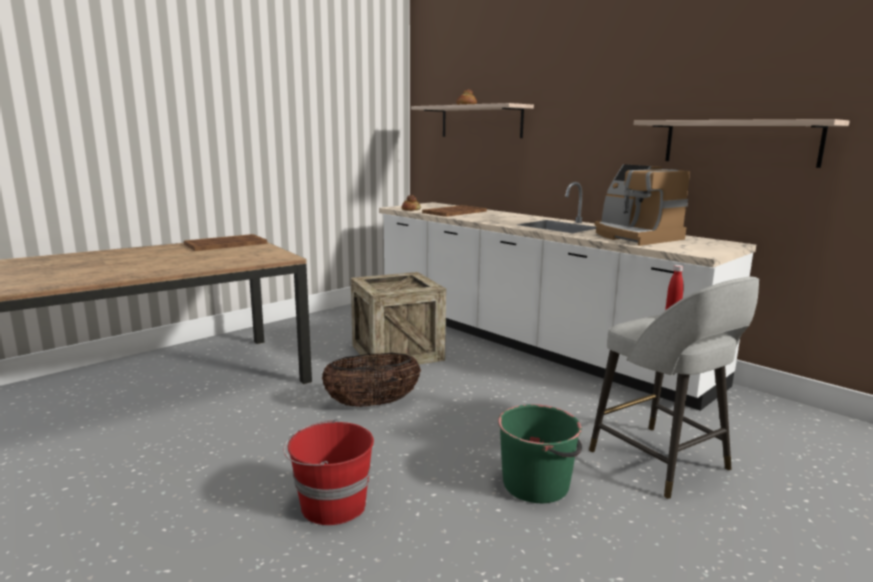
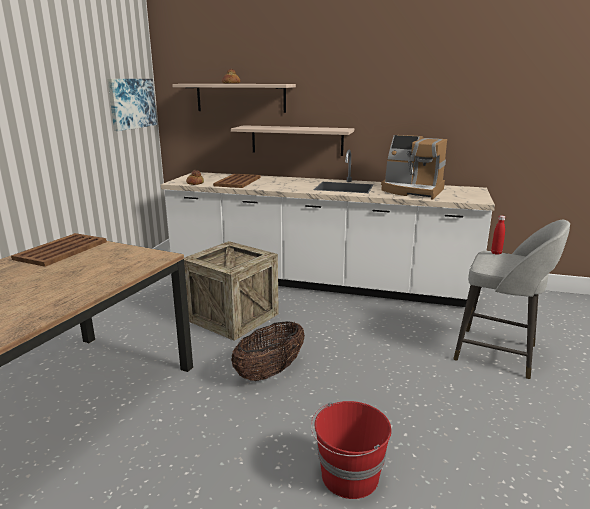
camera: 30 degrees left, 5 degrees up
(374, 126) = (131, 103): none -> picture
(537, 484) = (455, 398): green bucket -> none
(739, 142) = (471, 116): shelf -> shelf (297, 140)

